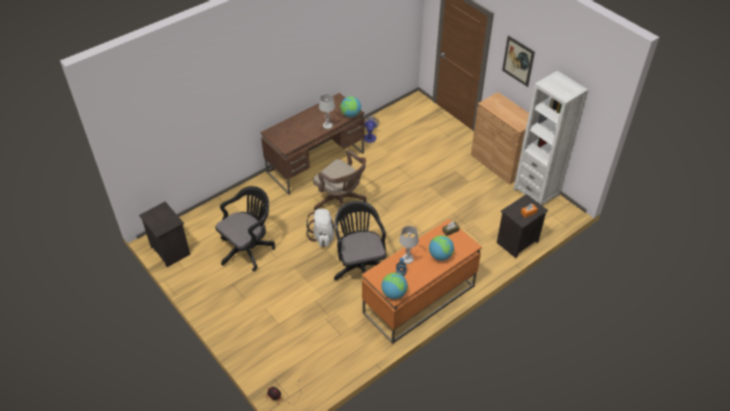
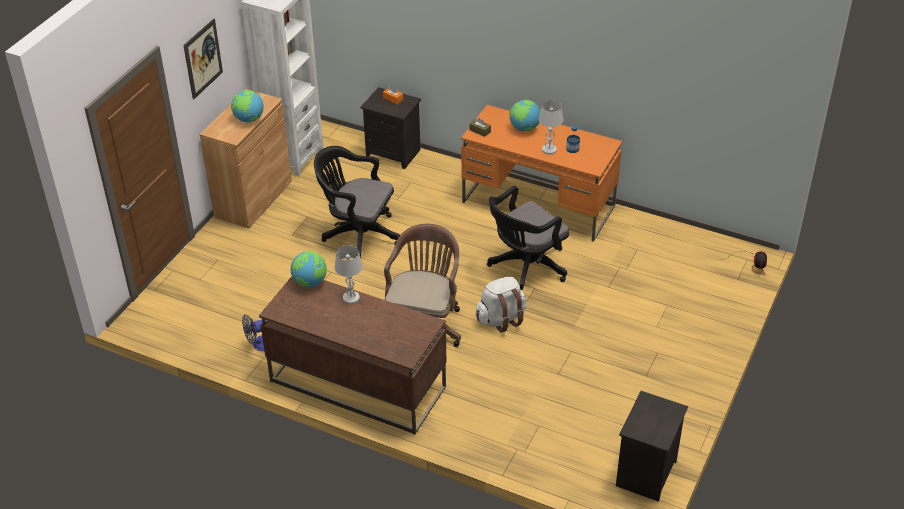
camera: 115 degrees left, 5 degrees down
(248, 249) = (577, 386): black office chair -> black office chair (358, 234)
(394, 293) = (606, 145): globe -> globe (249, 119)

